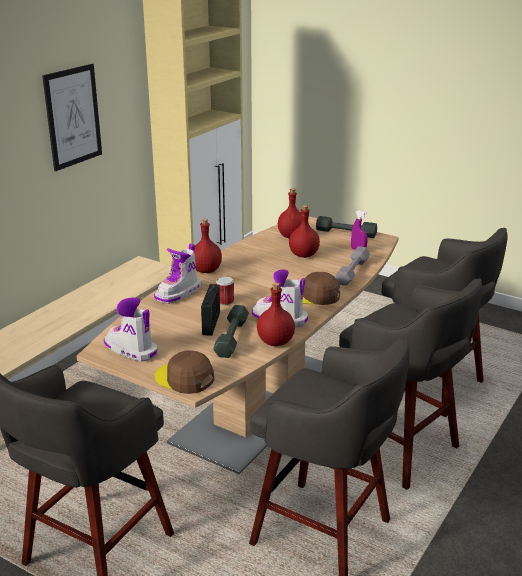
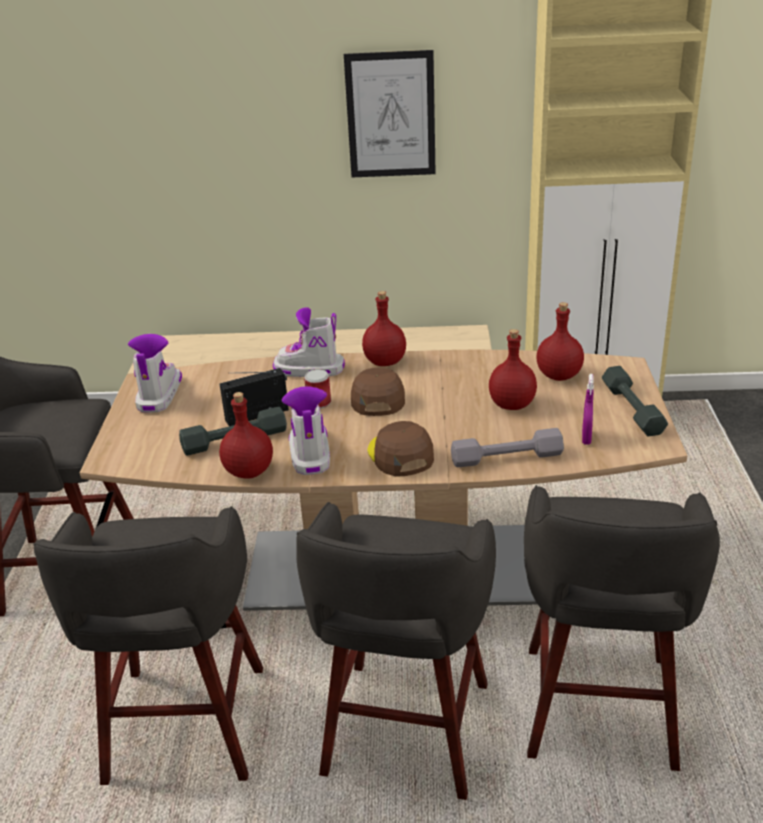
camera: 60 degrees right, 5 degrees up
(184, 378) = (122, 447): brown cap -> brown cap (377, 398)

